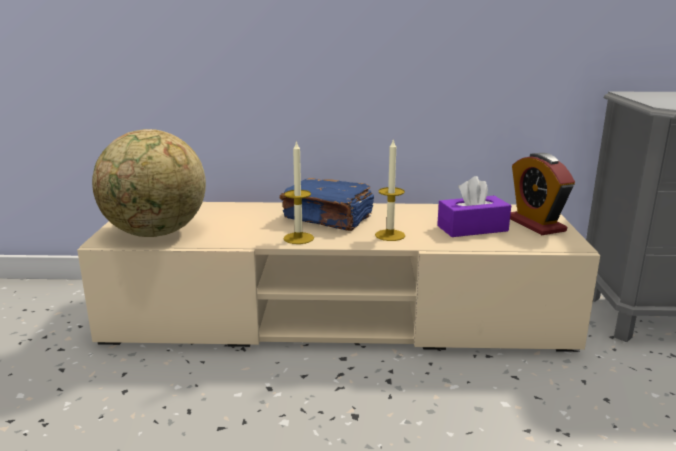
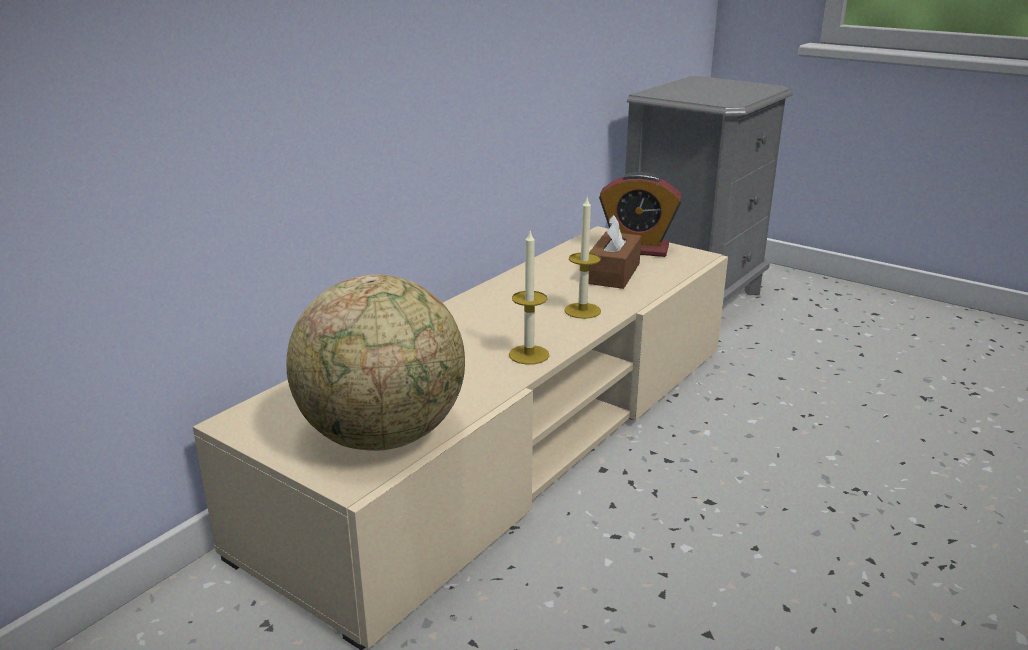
camera: 55 degrees left, 5 degrees up
(329, 218) = (489, 322): blue book -> none
(472, 228) = (613, 273): purple tissue box -> brown tissue box

